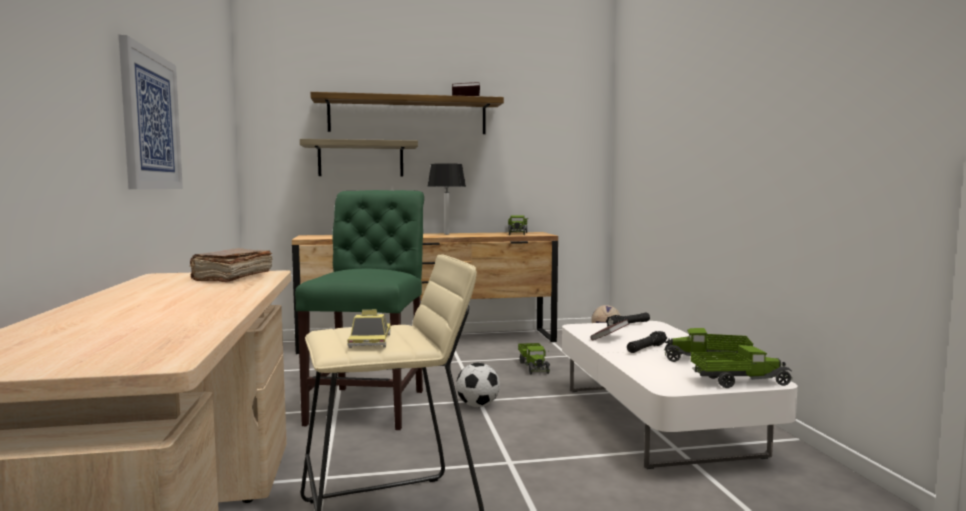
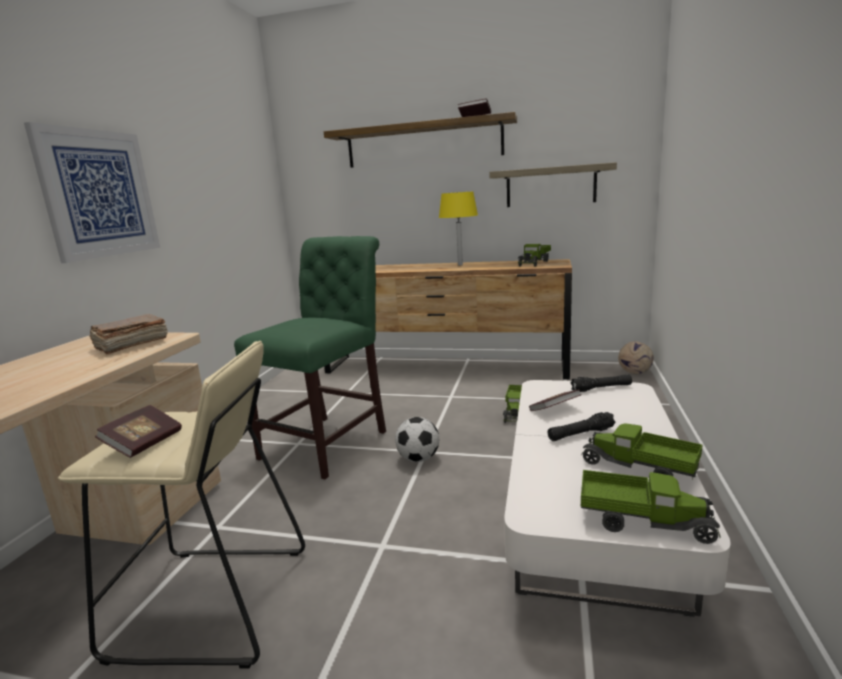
camera: 25 degrees right, 10 degrees up
(361, 159) = (381, 192): shelf -> shelf (550, 186)
(370, 341) = (144, 444): toy car -> book
(446, 234) = (460, 265): black table lamp -> yellow table lamp

